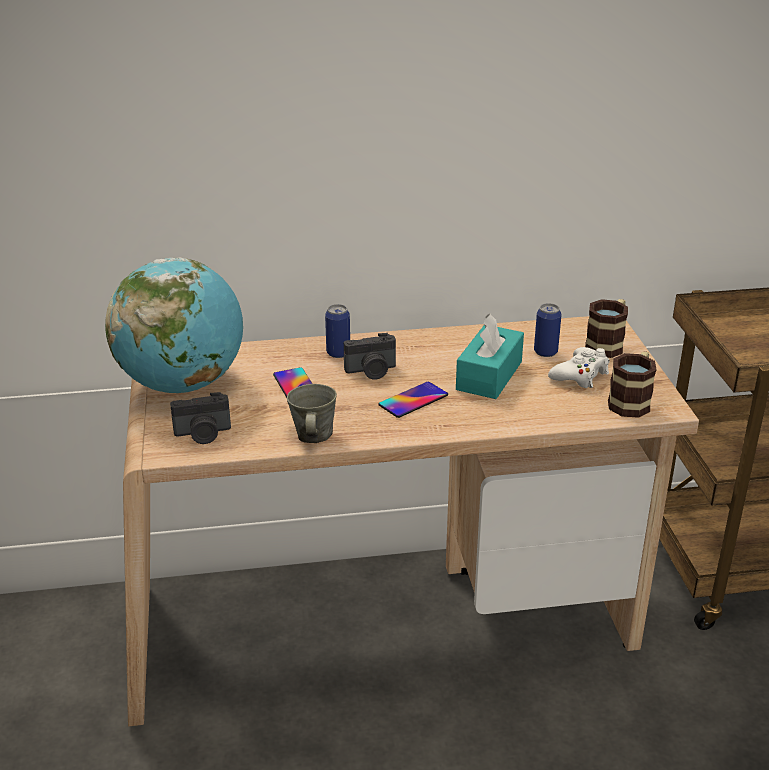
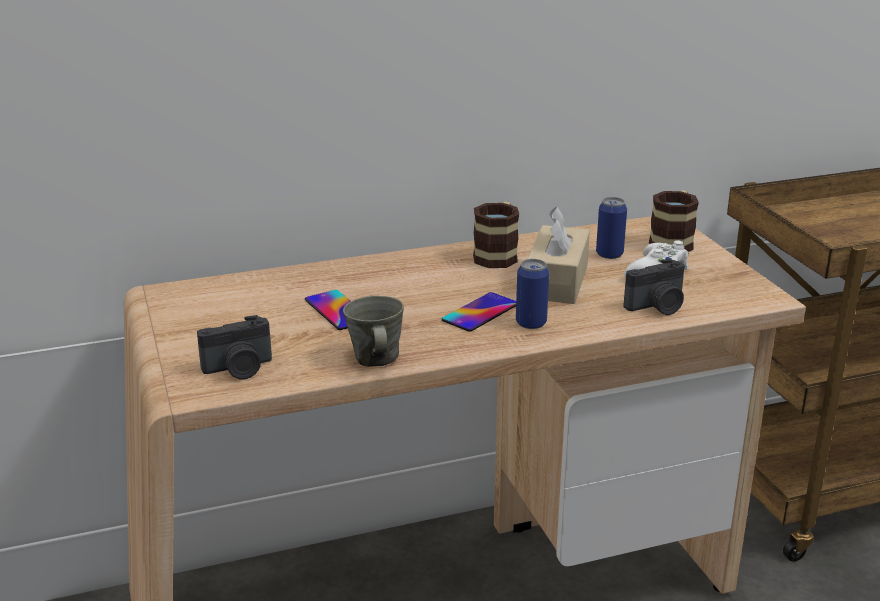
camera: 10 degrees left, 5 degrees down
(182, 384) = (196, 318): globe -> none
(338, 353) = (374, 272): can -> can (531, 323)
(371, 371) = (420, 288): camera -> camera (657, 307)
(489, 375) = (557, 281): turquoise tissue box -> beige tissue box
(631, 401) = (725, 293): mug -> mug (498, 255)

